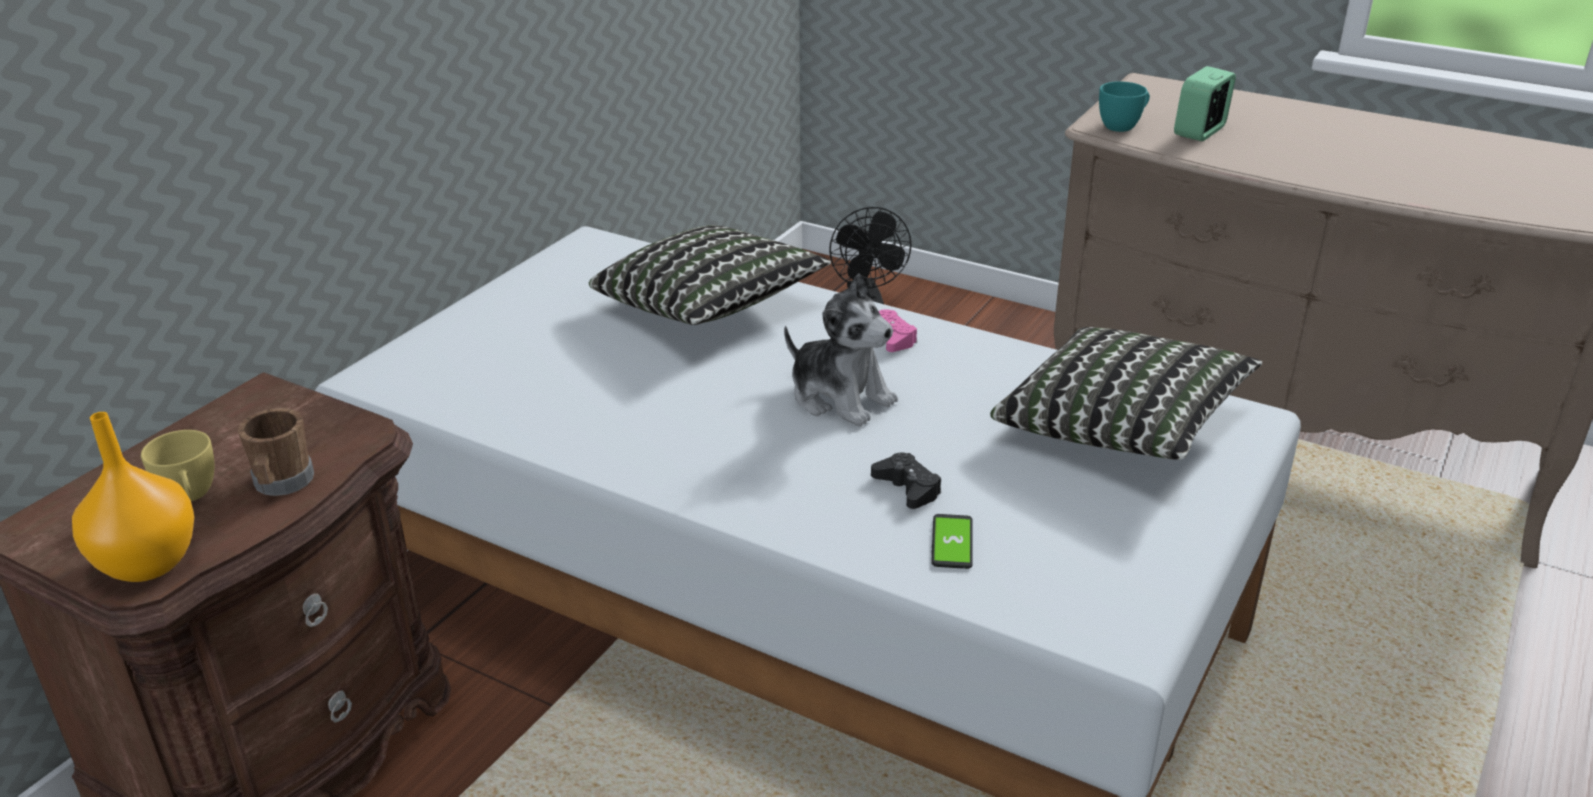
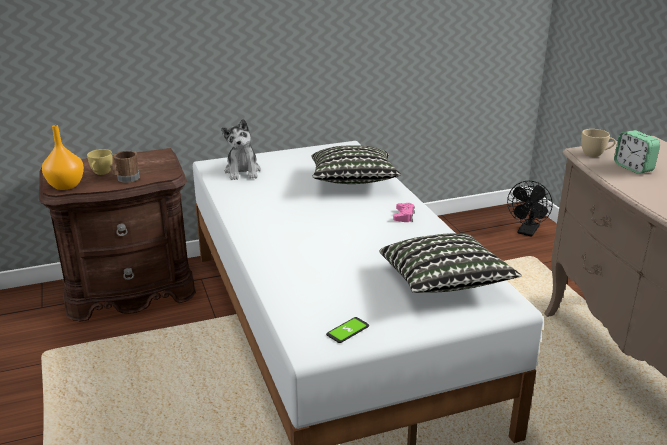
camera: 40 degrees right, 5 degrees down
(840, 397) = (349, 228): plush toy -> plush toy (243, 171)
(907, 488) = (320, 266): black game controller -> none
(952, 542) = (305, 289): phone -> phone (347, 330)
(1123, 126) = (595, 154): turquoise cup -> beige cup
(1200, 132) = (633, 167): alarm clock -> alarm clock turned 105 degrees counterclockwise

